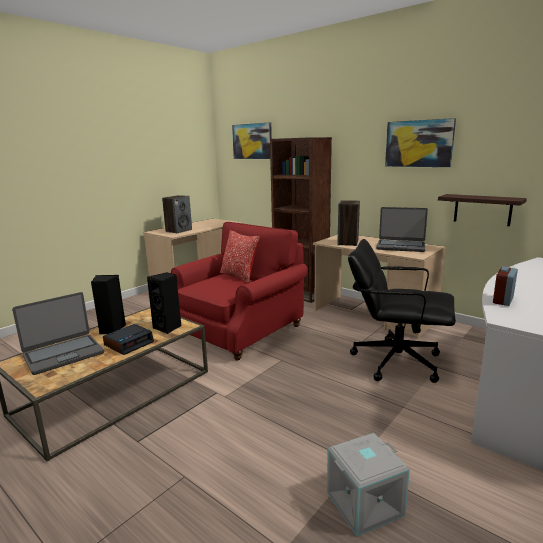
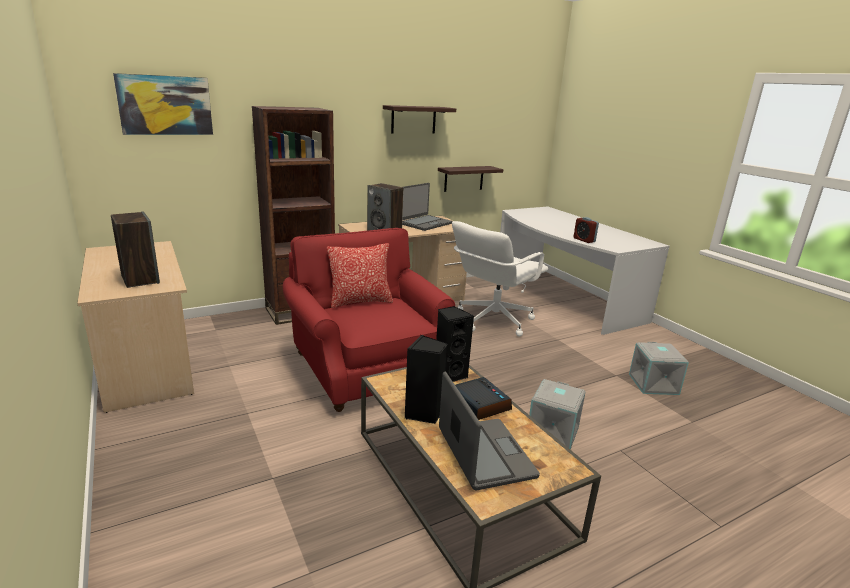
camera: 70 degrees left, 5 degrees up
(197, 427) = (553, 432): none -> grey storage box
(395, 361) = (493, 320): black office chair -> white office chair
(419, 143) = (413, 119): picture -> shelf

